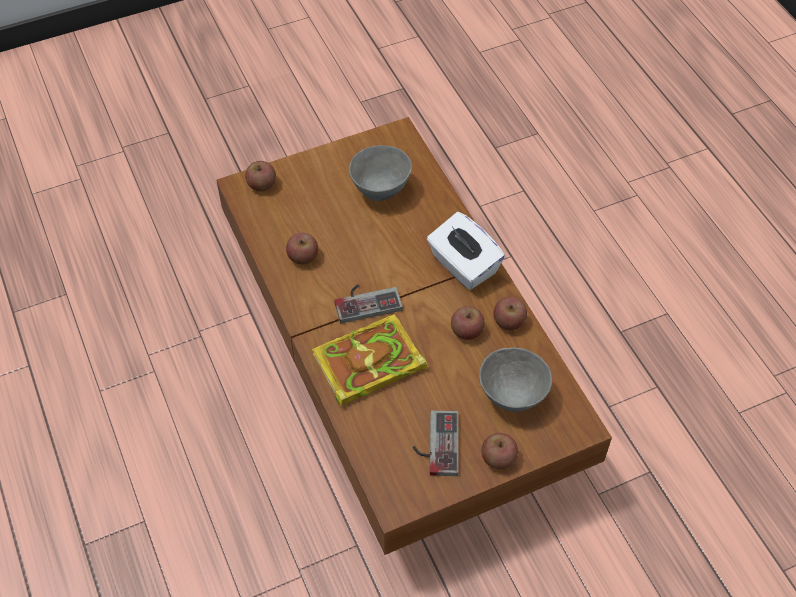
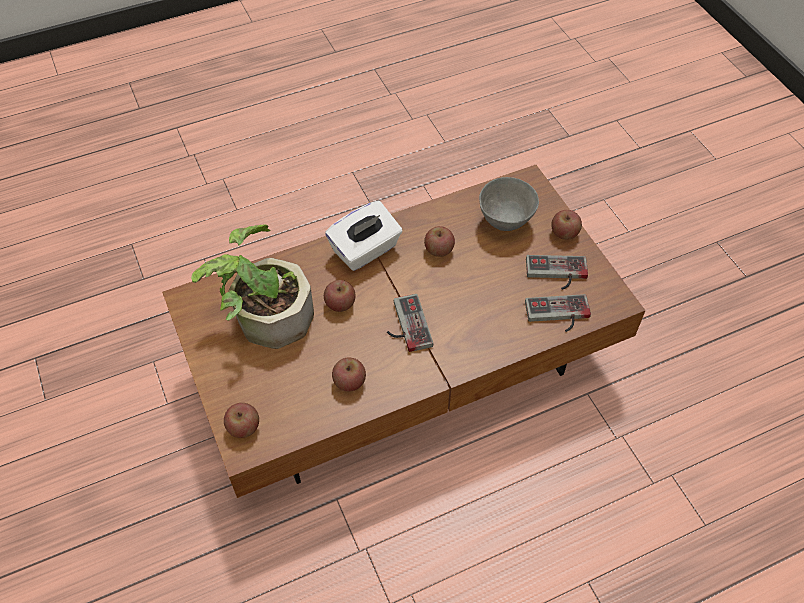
camera: 90 degrees left, 0 degrees up
(367, 365) = (480, 324): book -> none
(376, 440) = (558, 315): none -> game controller
(380, 190) = (264, 315): grey bowl -> potted plant
(509, 321) = (428, 220): apple -> apple (340, 303)

